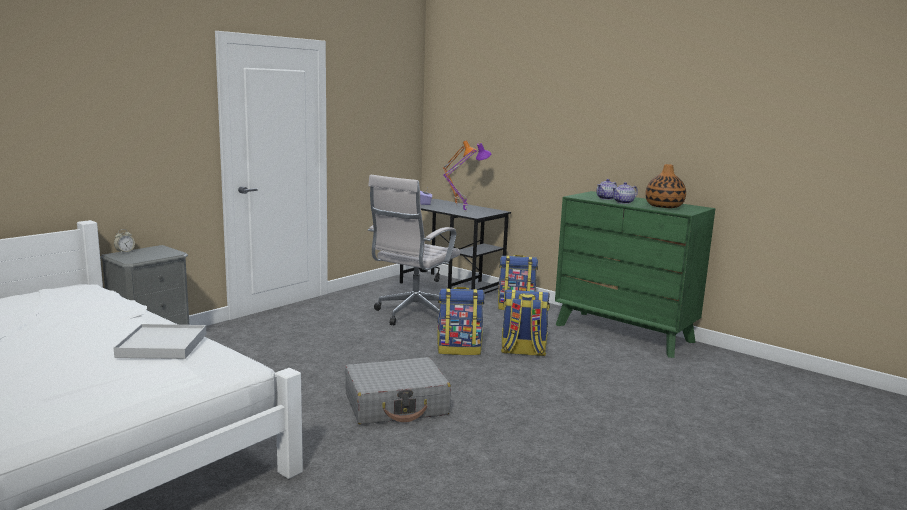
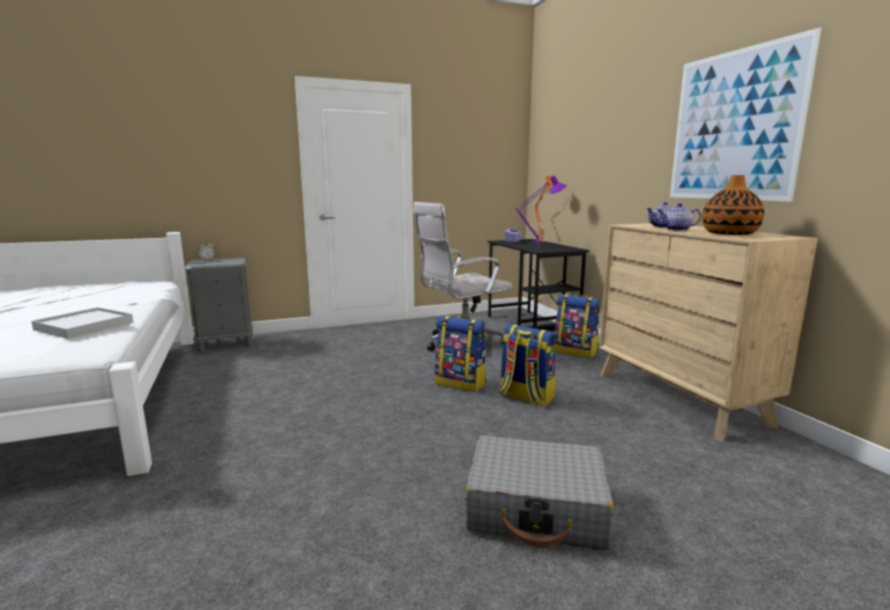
camera: 30 degrees right, 0 degrees up
(396, 405) = (325, 426): grey suitcase -> grey suitcase (537, 508)
(624, 333) = (679, 398): green dresser -> beige dresser
(650, 122) = (733, 126): none -> picture

